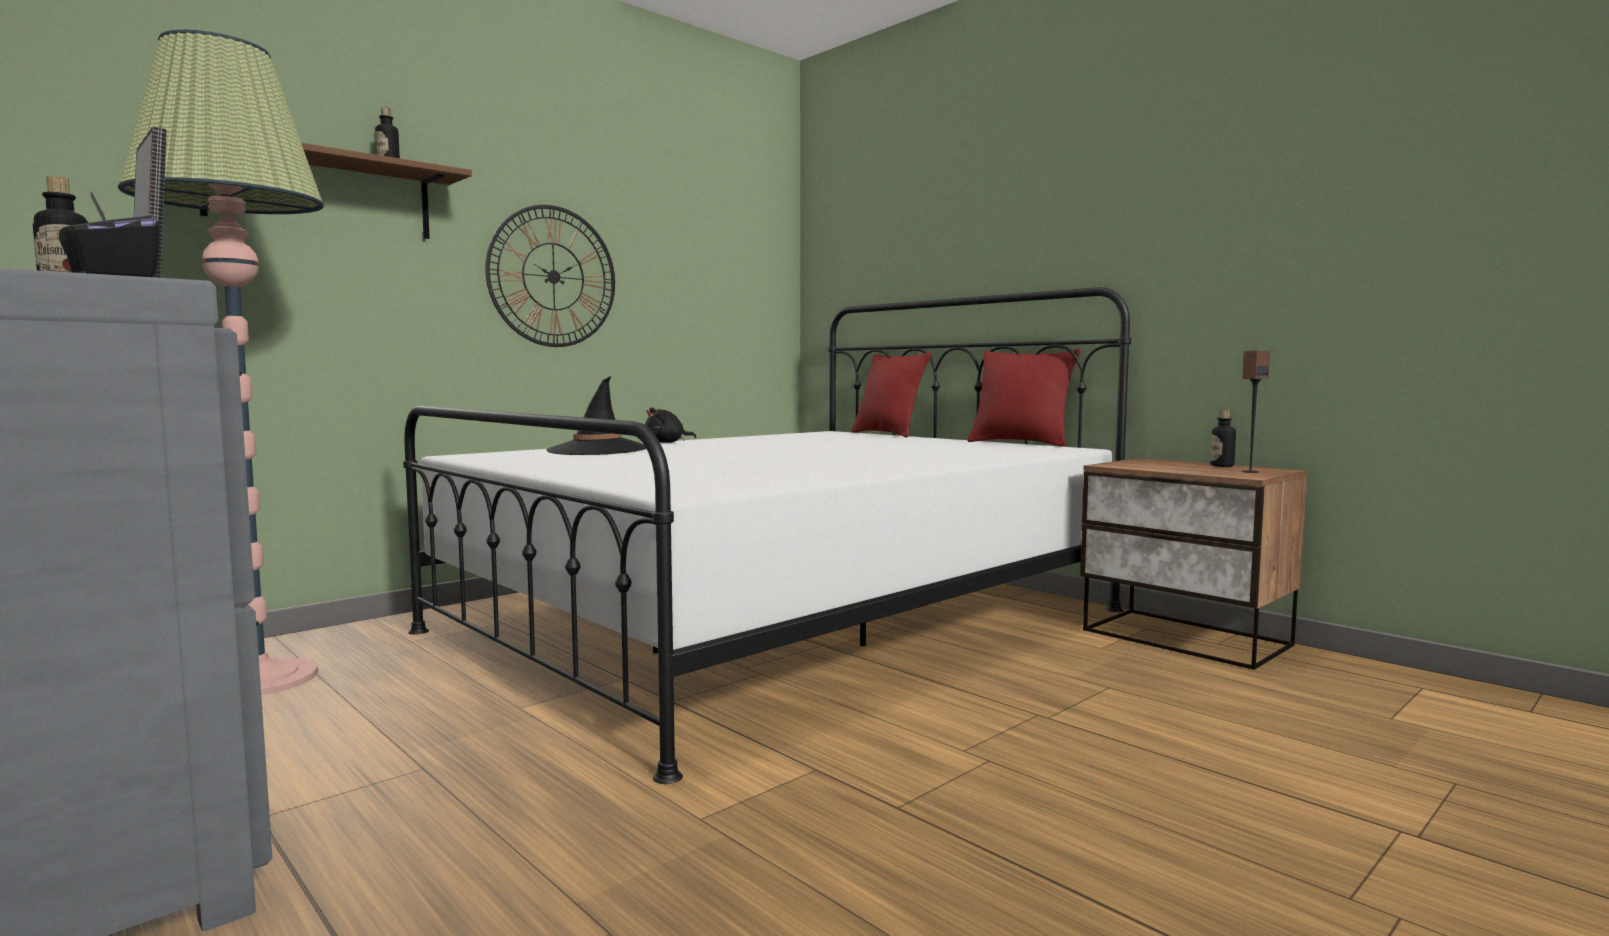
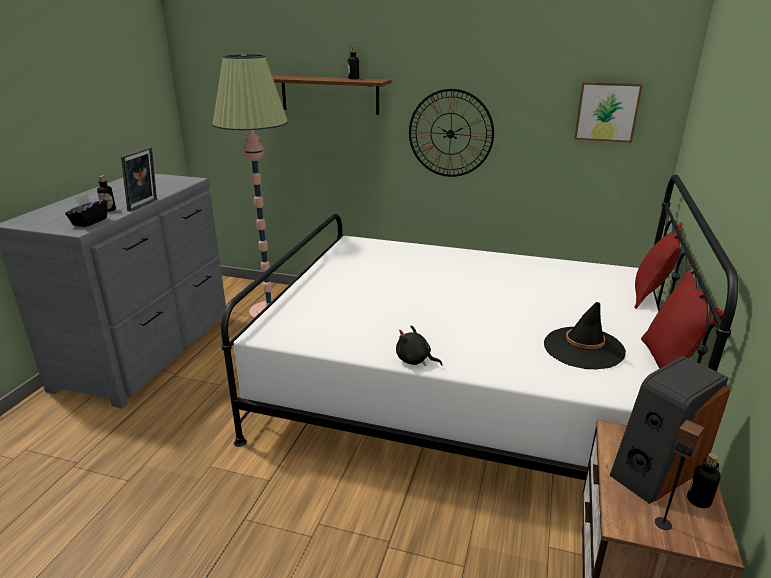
camera: 60 degrees right, 20 degrees up
(597, 450) = (410, 255): black hat -> black hat (583, 348)
(667, 442) = (474, 255): black plush toy -> black plush toy (415, 360)
(734, 252) = (607, 111): none -> picture
(1175, 466) = (656, 470): none -> speaker

